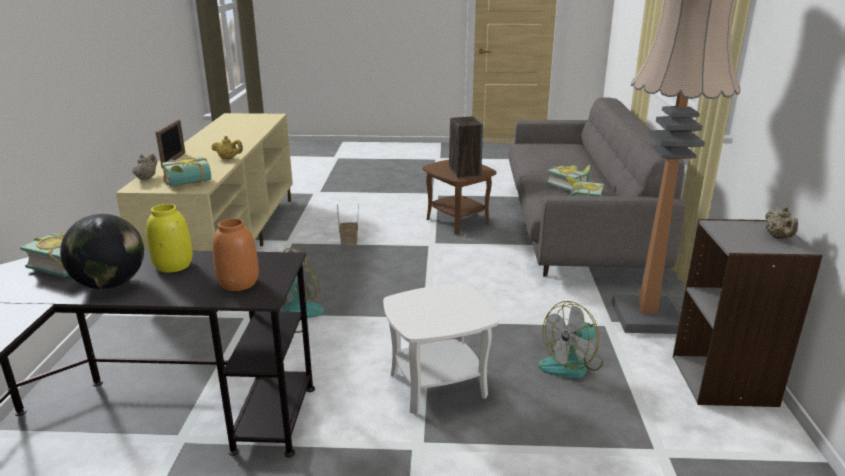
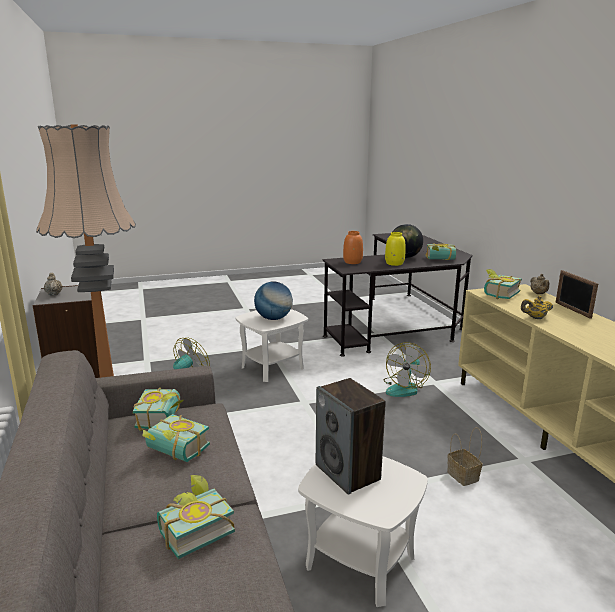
camera: 160 degrees right, 5 degrees down
(437, 305) = (273, 318): none -> globe
(458, 221) = (359, 561): brown side table -> white side table
(554, 163) = (193, 529): none -> book

